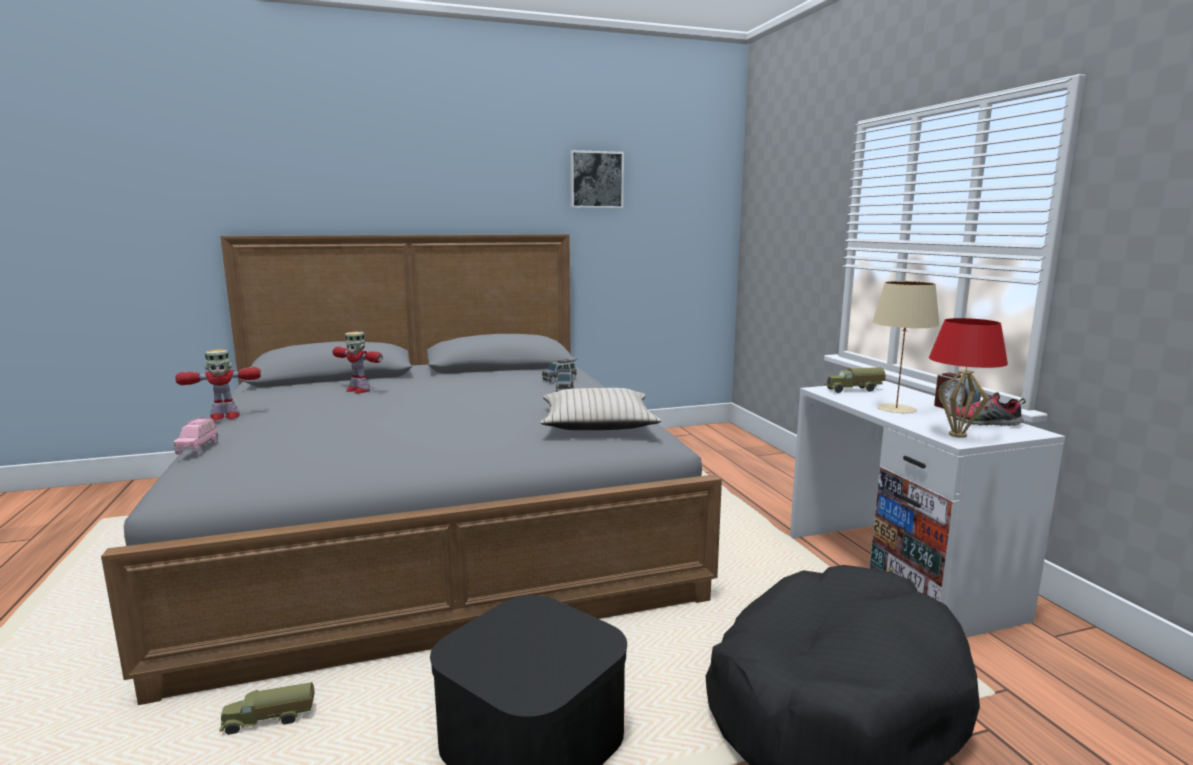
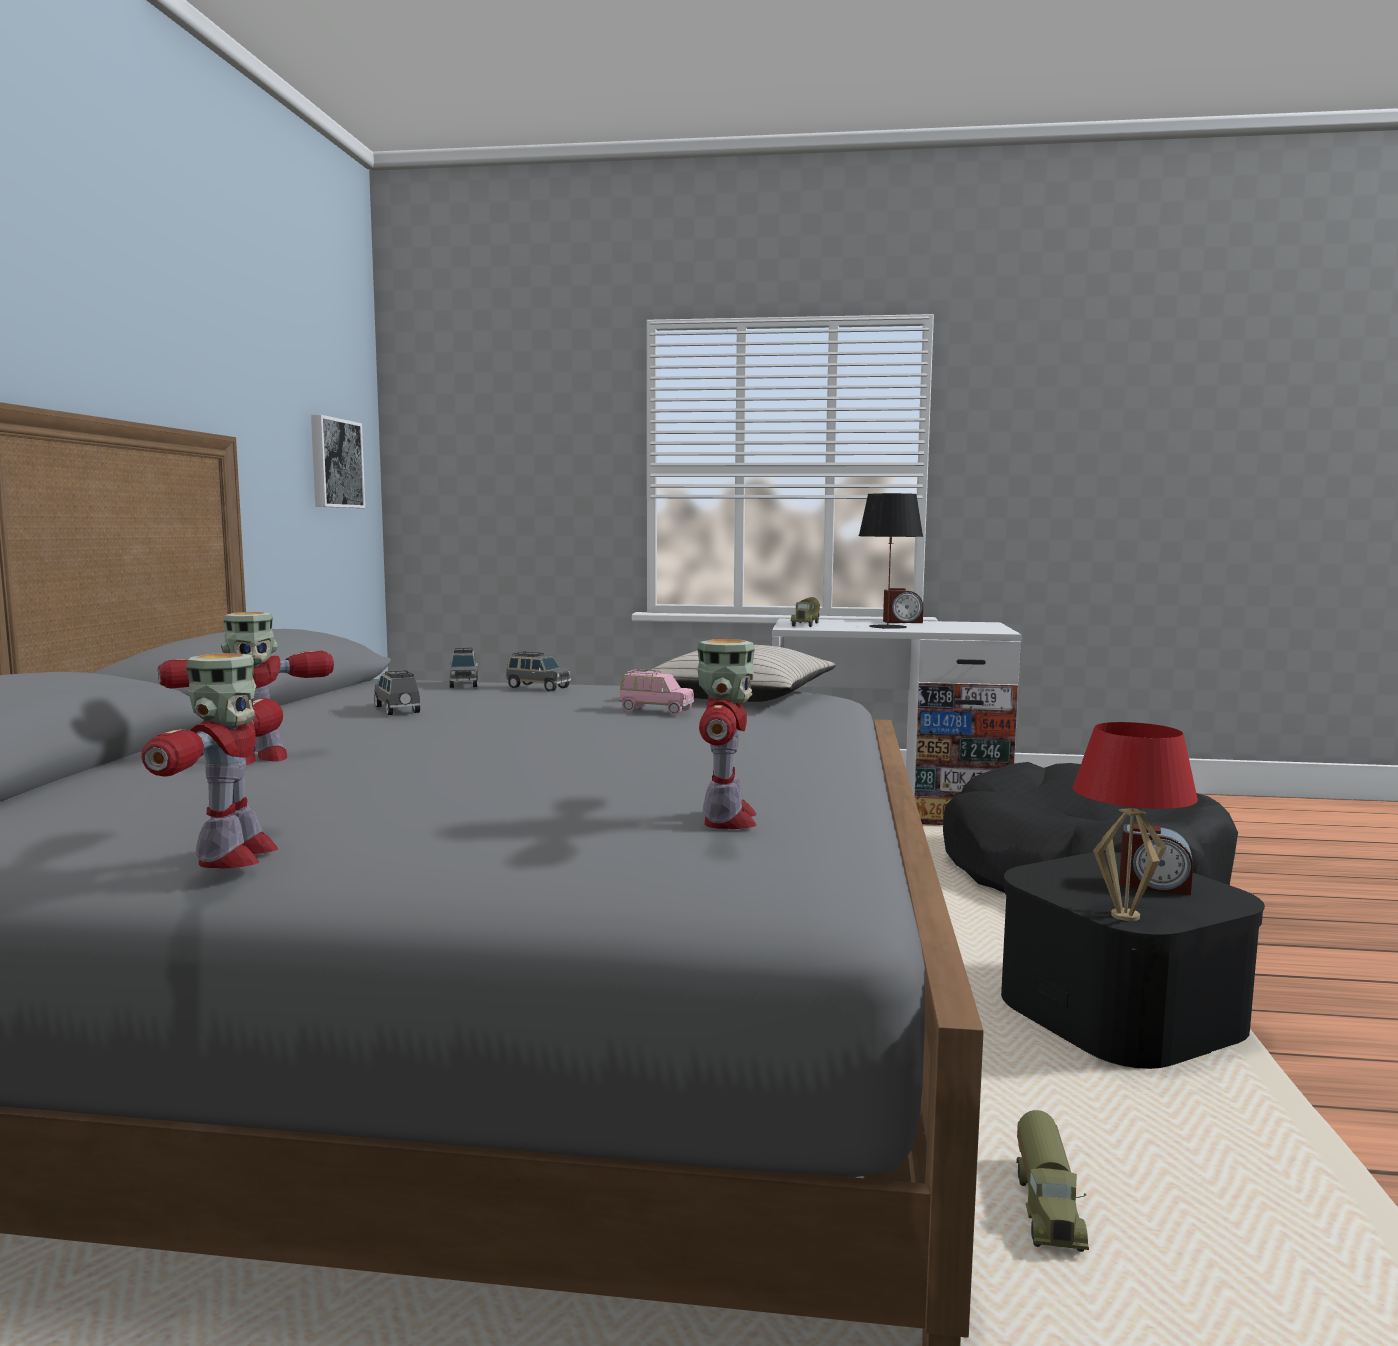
camera: 65 degrees left, 5 degrees down
(198, 448) = (525, 872): pink toy car -> pink toy car (655, 710)
(271, 461) = (726, 819): none -> toy robot
(473, 385) = (397, 710): none -> grey toy car
(543, 658) = (1154, 885): none -> alarm clock
(596, 180) = (244, 339): picture -> picture (334, 463)
(896, 409) = (888, 627): beige table lamp -> black table lamp
(957, 435) = (983, 630): red table lamp -> red table lamp (1125, 915)
(983, 423) = (952, 624): shoe -> none

